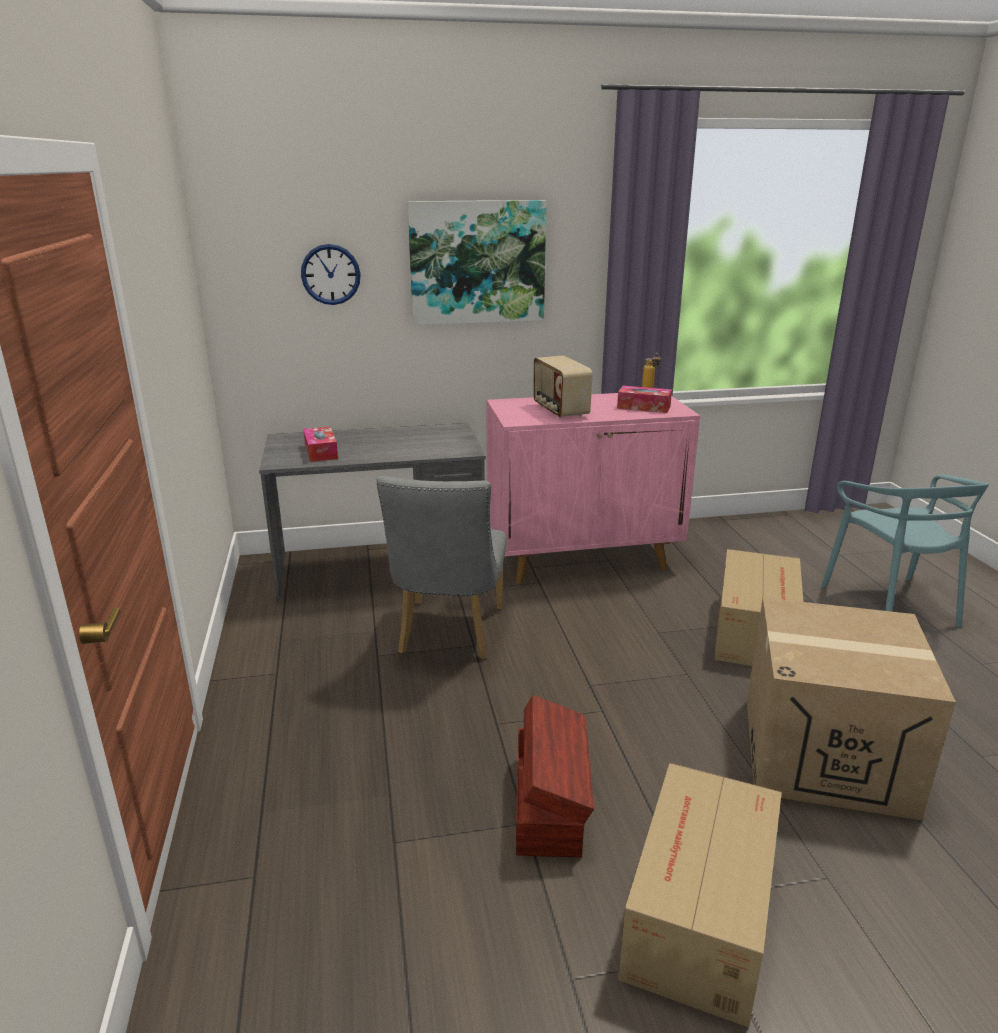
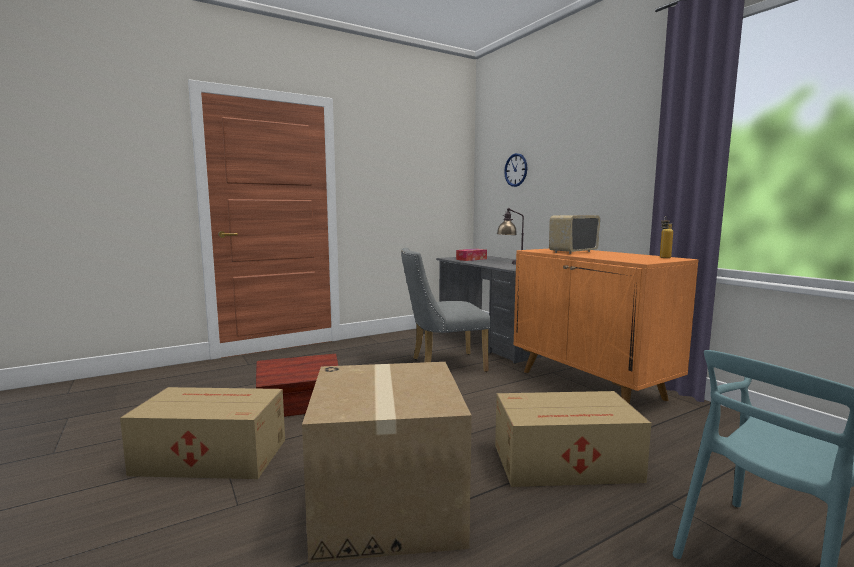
camera: 70 degrees right, 15 degrees down
(411, 440) = (513, 263): none -> table lamp
(477, 262) = (583, 156): picture -> none
(583, 558) = (591, 385): pink cabinet -> orange cabinet
(643, 407) = (629, 258): tissue box -> none

